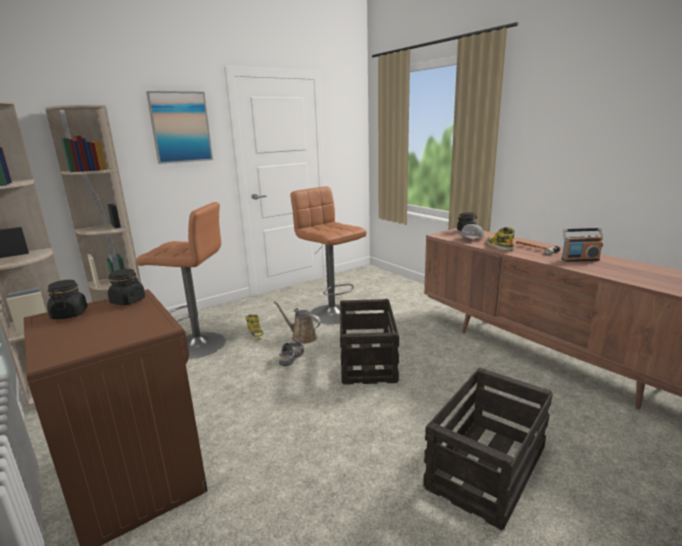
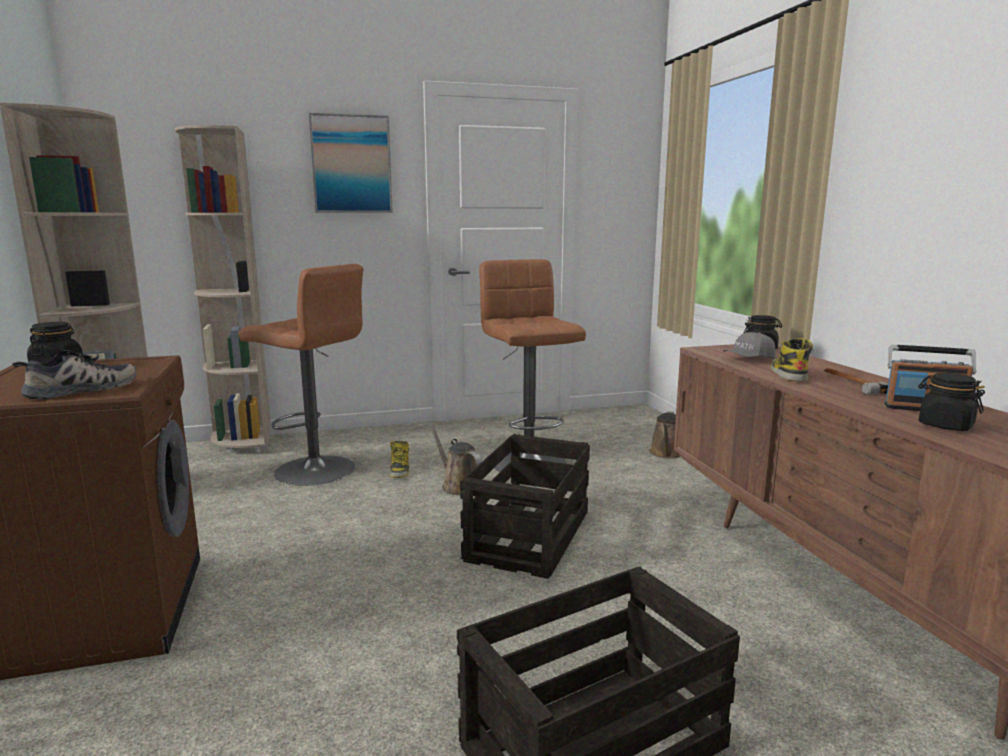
camera: 20 degrees right, 5 degrees down
(128, 301) = (135, 363): black jar -> black jar (945, 425)
(292, 357) = (423, 509): shoe -> shoe (82, 389)
(403, 294) = (666, 453): none -> brown watering can

